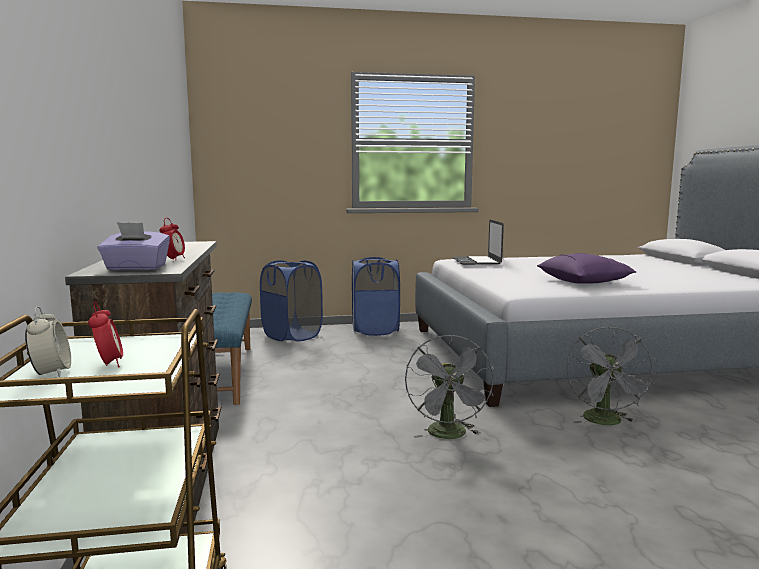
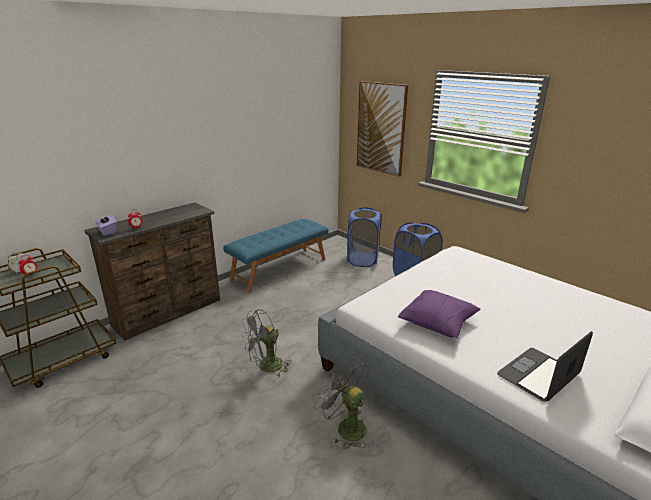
camera: 55 degrees right, 15 degrees up
(275, 150) = (381, 128): none -> picture
(476, 261) = (454, 261): laptop -> laptop (538, 374)
(606, 422) = (345, 427): grey fan -> grey fan turned 75 degrees clockwise

